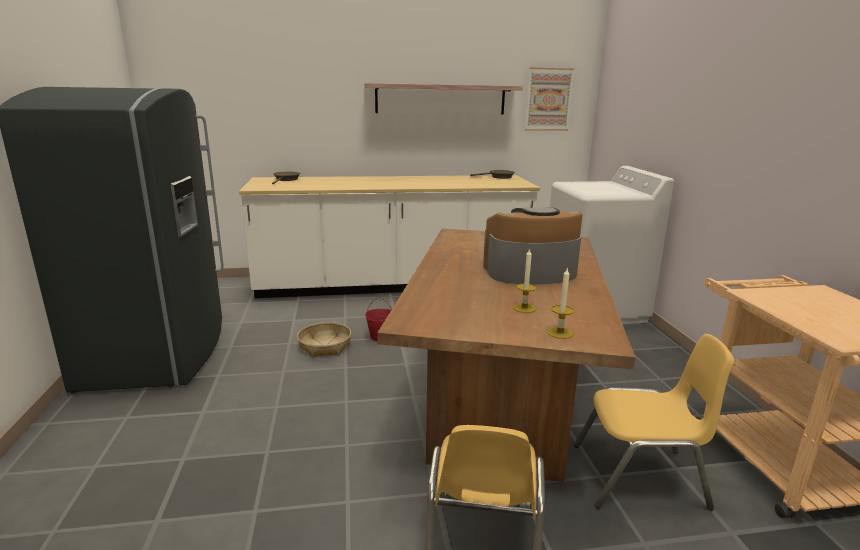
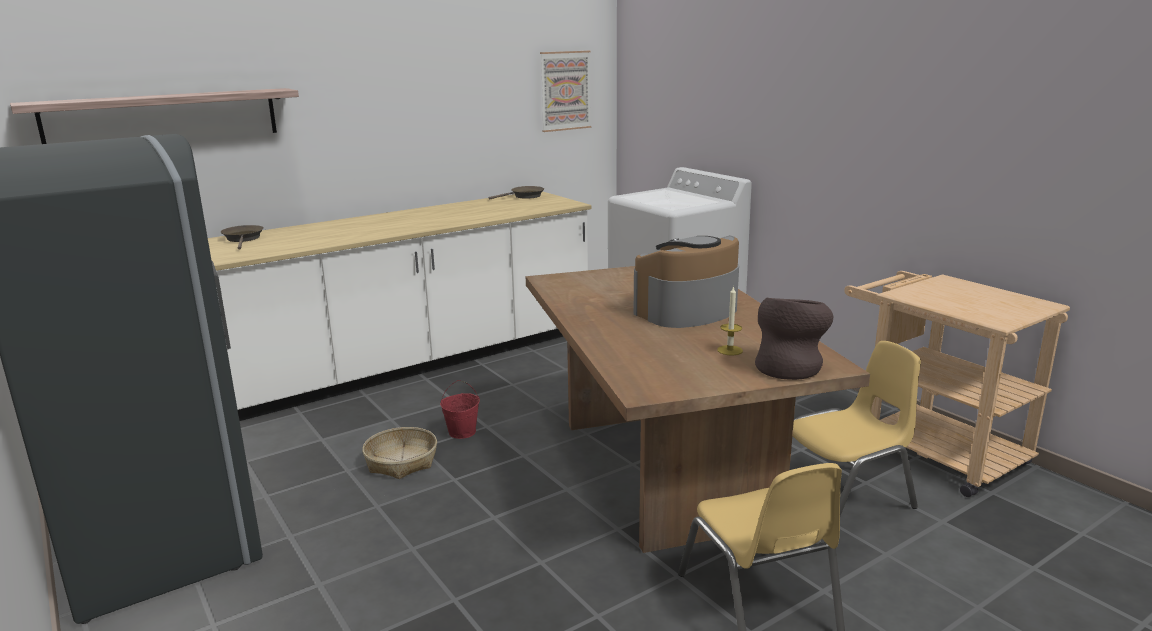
camera: 25 degrees left, 0 degrees up
(440, 99) = (437, 101): shelf -> shelf (163, 118)
(560, 332) = (789, 367): candle -> brown vase

